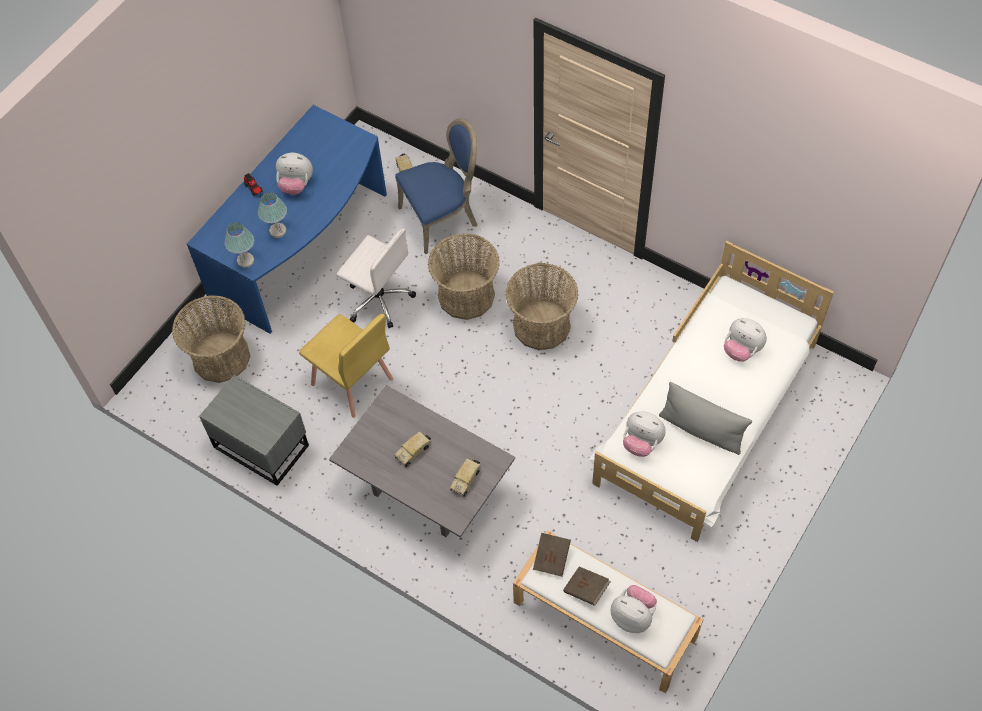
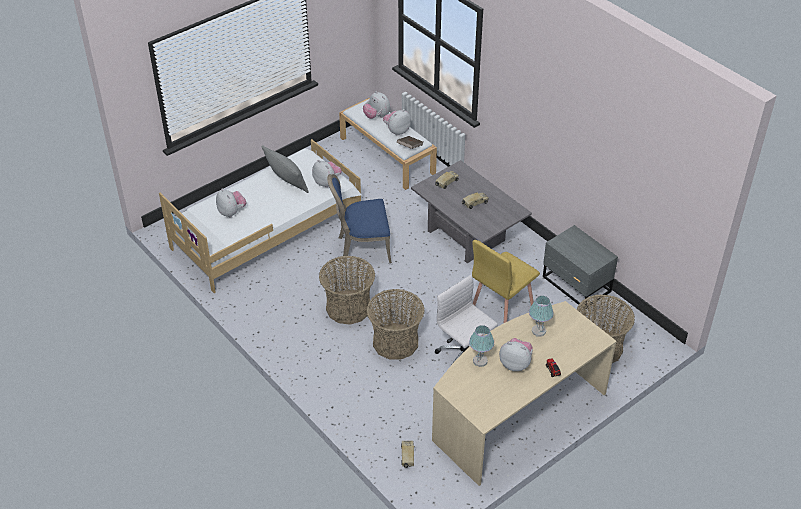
camera: 165 degrees left, 15 degrees down
(245, 261) = (569, 315): table lamp -> table lamp (480, 361)
(304, 248) = (516, 413): blue desk -> beige desk
(352, 382) = (501, 306): yellow chair -> yellow chair turned 105 degrees counterclockwise
(442, 218) = (391, 406): blue chair -> blue chair (362, 248)
(586, 590) = (397, 131): brown book -> plush toy

